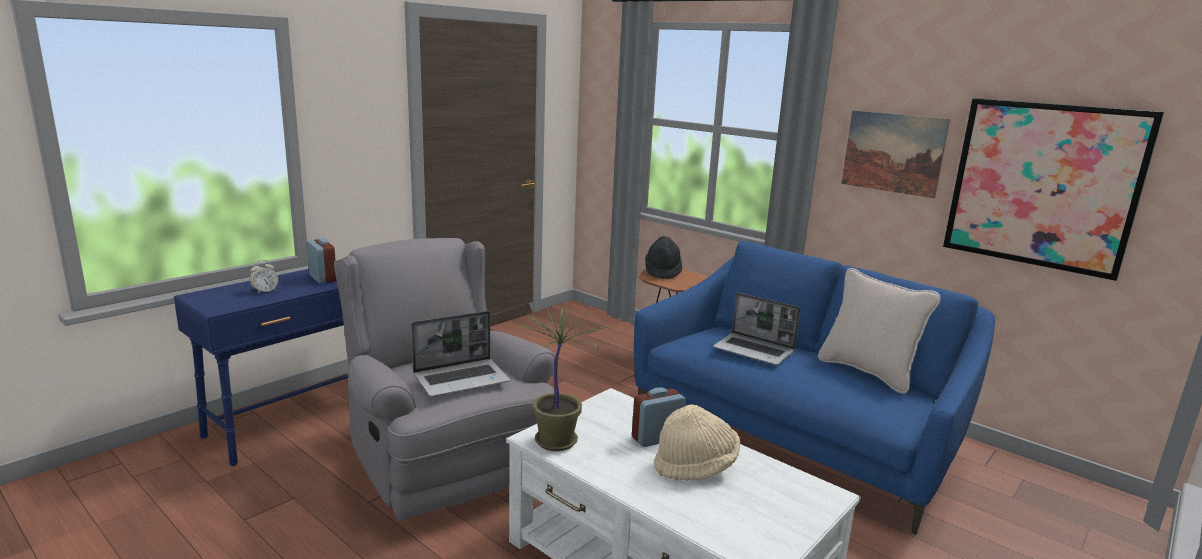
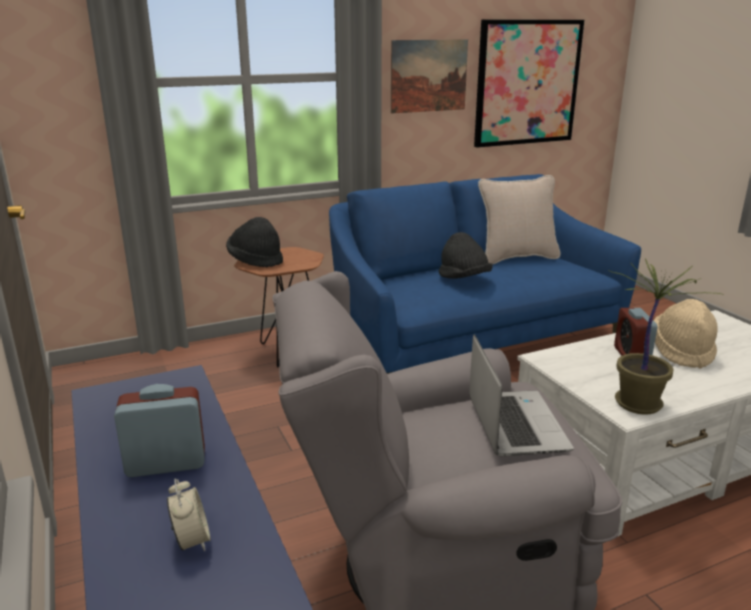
camera: 65 degrees left, 5 degrees up
(755, 351) = (463, 279): laptop -> black hat

